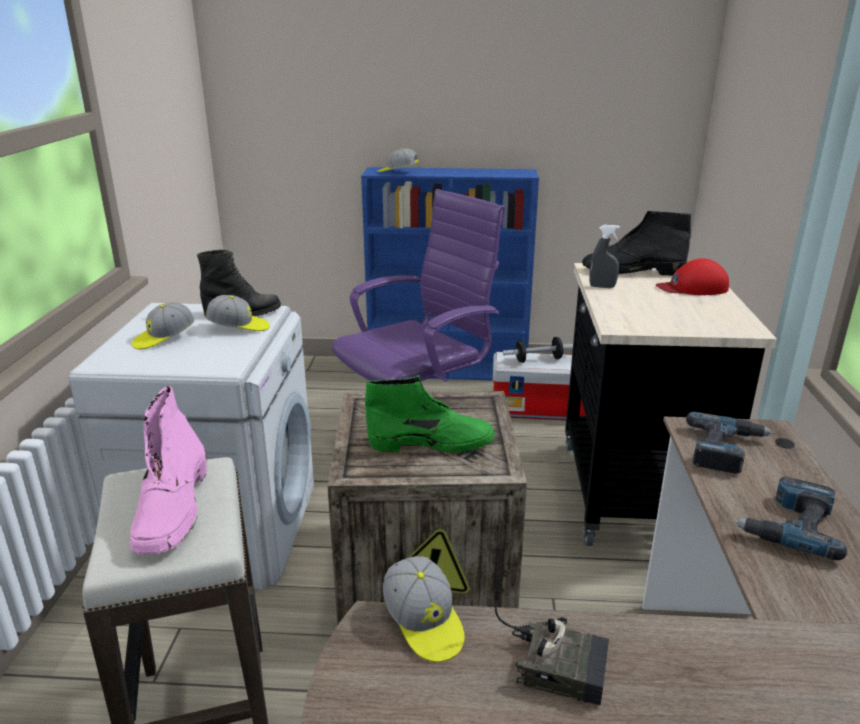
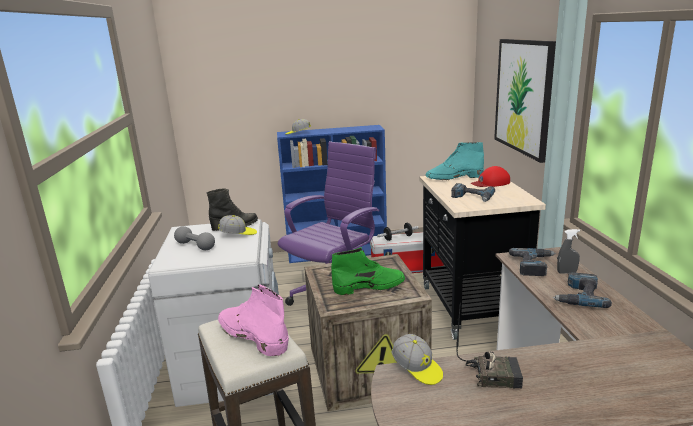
camera: 10 degrees left, 5 degrees down
(164, 339) = (195, 246): cap -> grey dumbbell
(173, 509) = (252, 335): pink boot -> pink boot turned 150 degrees clockwise
(602, 287) = (442, 187): grey spray bottle -> grey spray bottle (566, 272)
(631, 272) = (453, 178): black boot -> turquoise boot
(646, 311) = (472, 197): none -> power drill
(780, 137) = (523, 96): none -> picture

